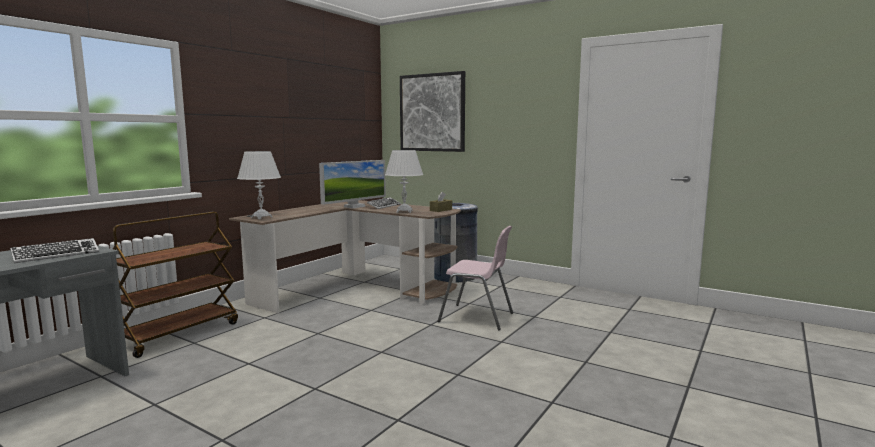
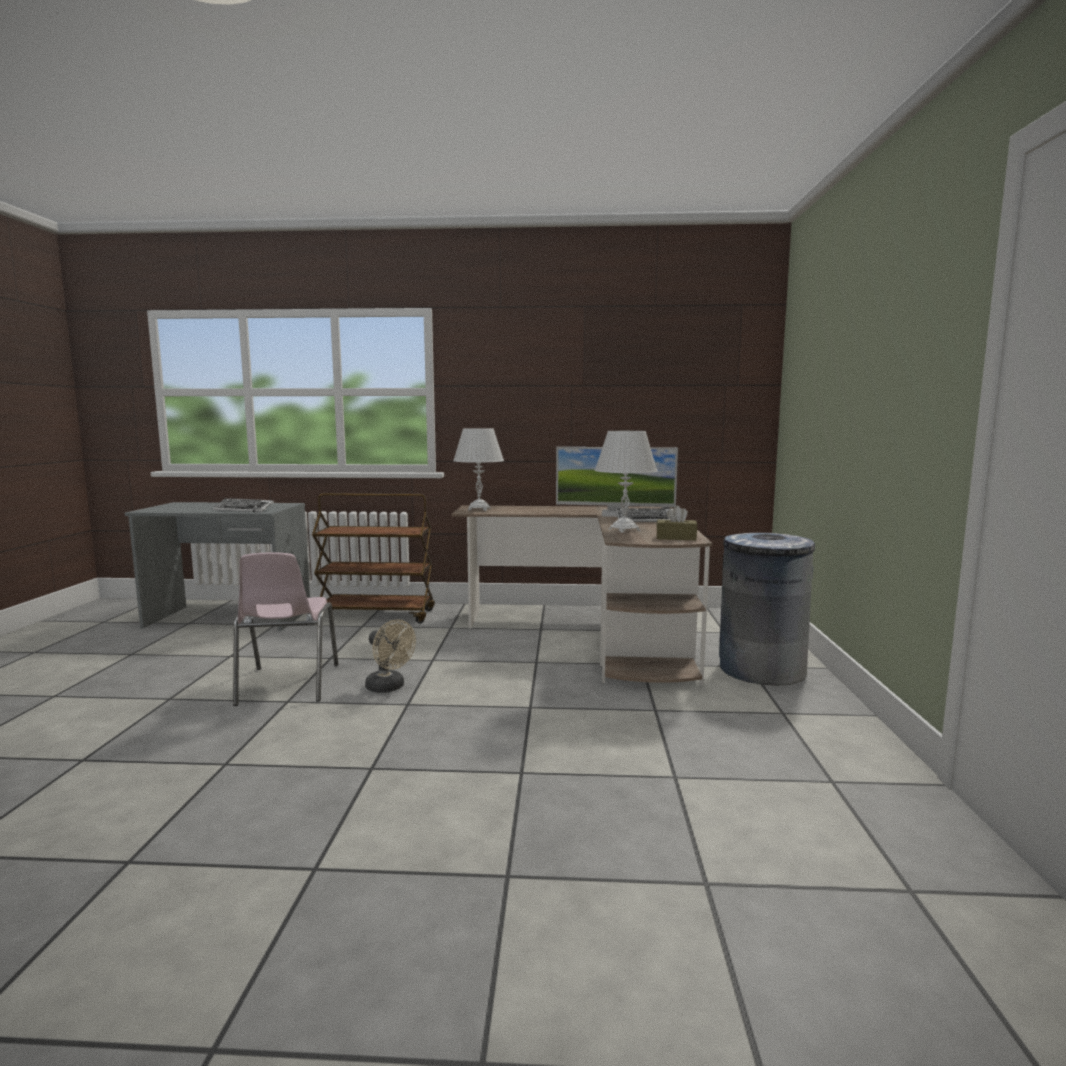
camera: 60 degrees right, 0 degrees up
(345, 352) = (389, 688): none -> beige fan
(432, 112) = (817, 366): picture -> none
(477, 317) = (600, 730): pink chair -> pink chair (287, 685)

